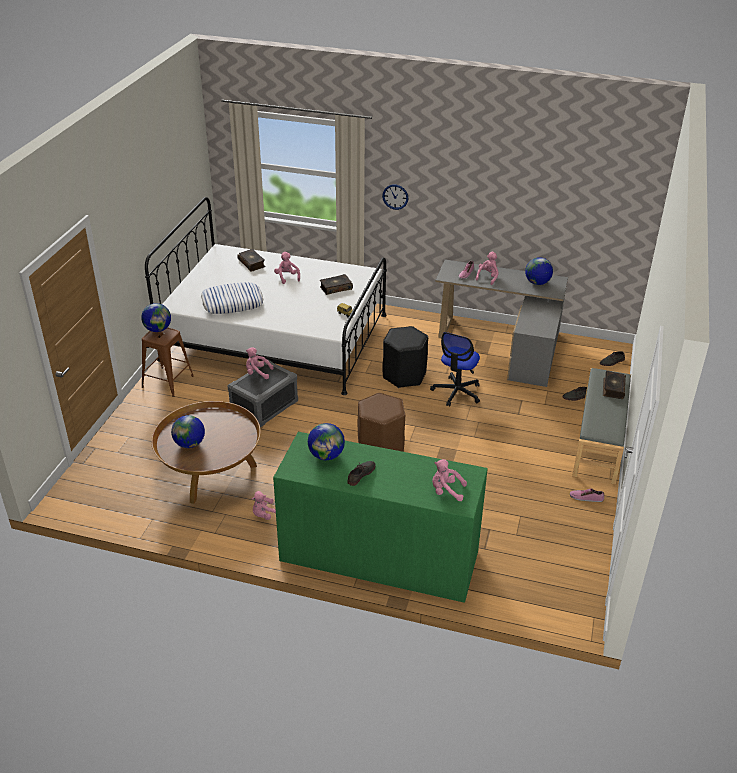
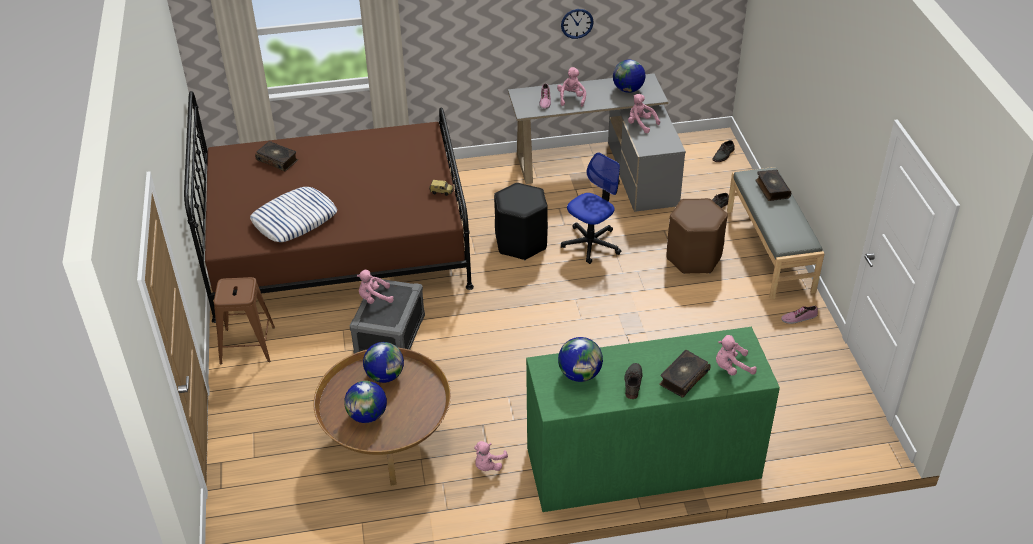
camera: 25 degrees left, 5 degrees up
(158, 329) = (226, 284): globe -> globe (385, 376)
(276, 337) = (338, 243): white bed -> brown bed
(287, 277) = (335, 166): pink plush toy -> pink plush toy (640, 124)
(335, 288) = (404, 162): book -> book (683, 378)
(380, 447) = (555, 338): brown stool -> brown stool (693, 258)
(395, 196) = (438, 30): wall clock -> wall clock (577, 23)
(456, 392) = (591, 244): office chair -> office chair turned 135 degrees counterclockwise

